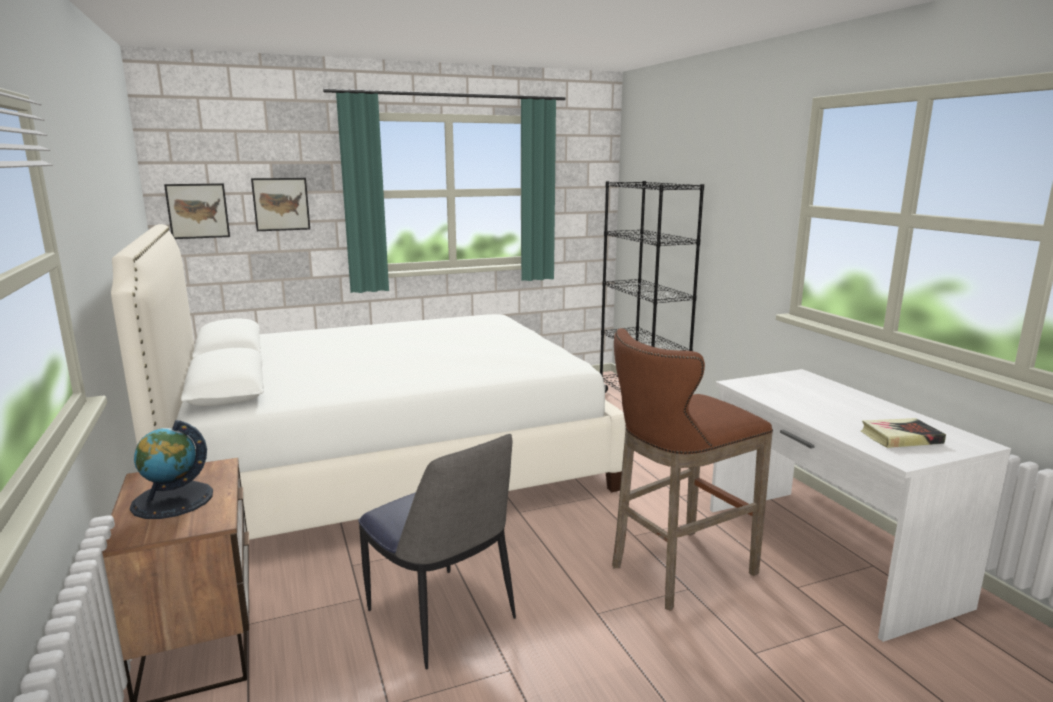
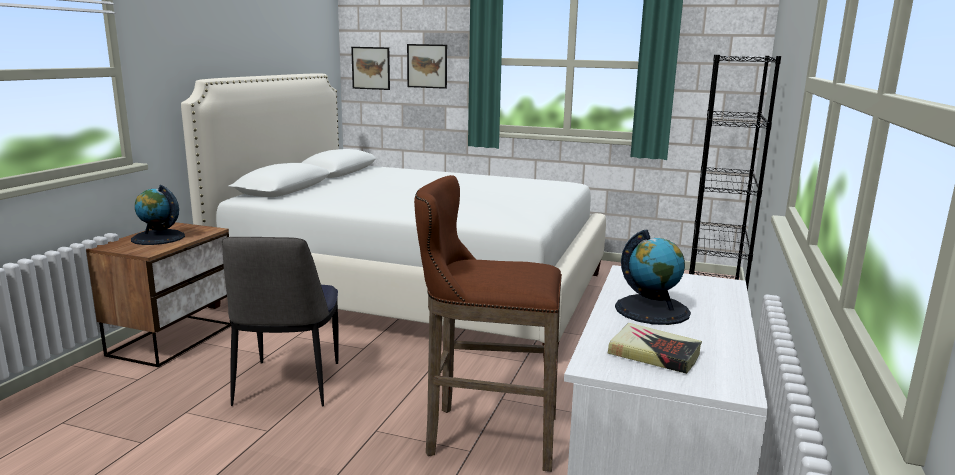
camera: 40 degrees right, 0 degrees up
(822, 407) = (652, 310): none -> globe

